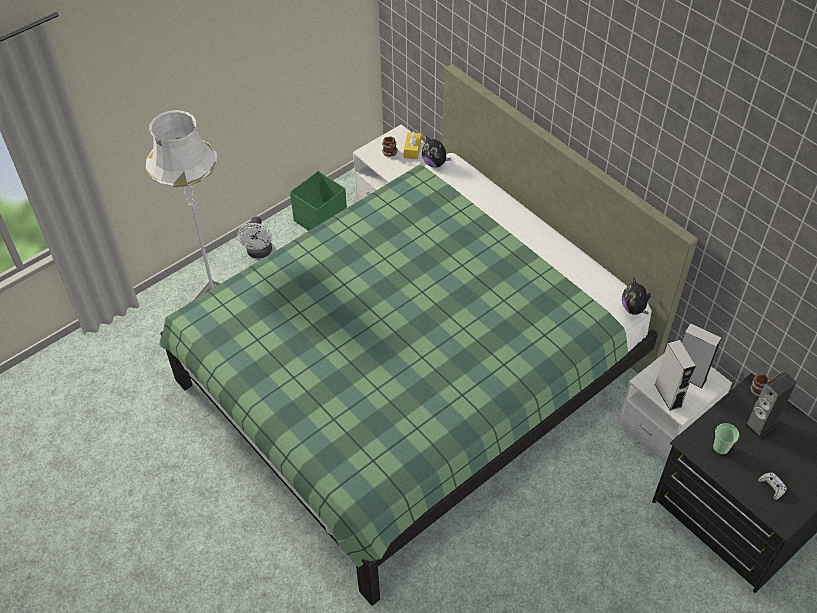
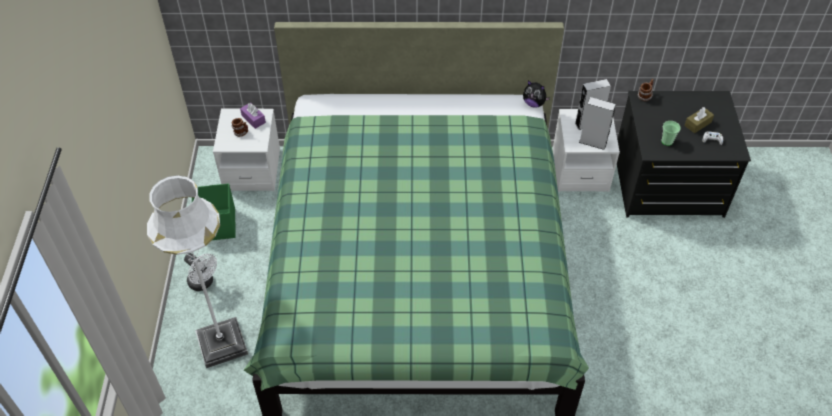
camera: 50 degrees left, 0 degrees up
(412, 150) = (253, 119): yellow tissue box -> purple tissue box
(435, 163) = (302, 109): plush toy -> none
(761, 424) = (667, 113): speaker -> none
(779, 460) = (697, 124): none -> brown tissue box

